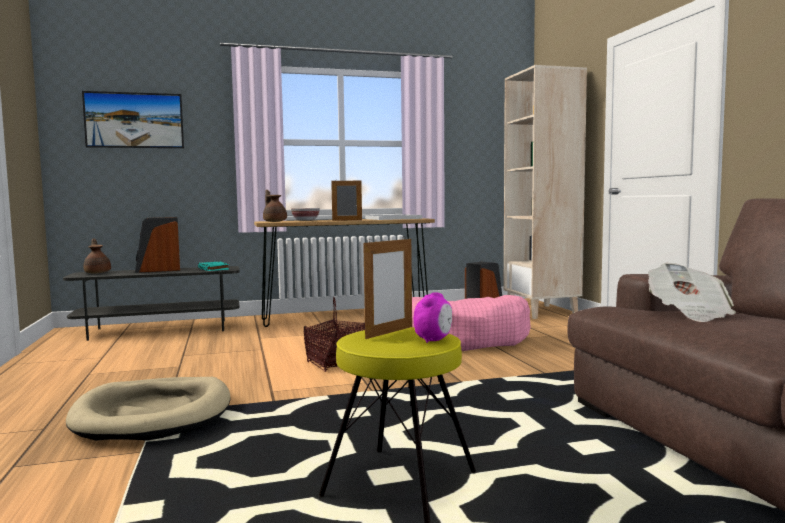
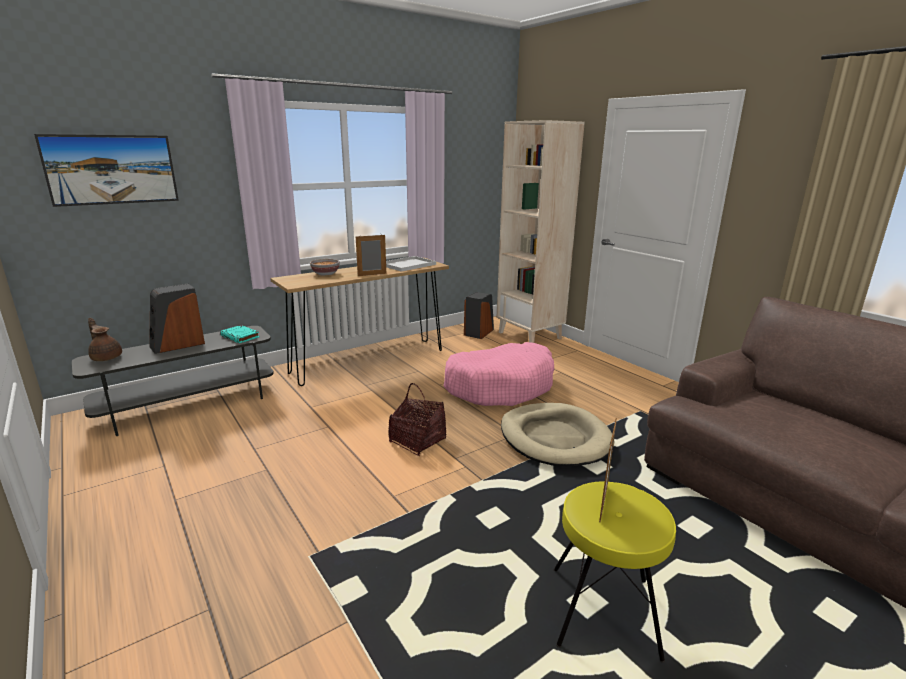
camera: 20 degrees left, 15 degrees up
(154, 414) = (309, 558): beige dog bed -> beige dog bed (554, 438)
(274, 221) = (300, 282): brown teapot -> none
(433, 340) = (654, 514): alarm clock -> none
(689, 313) = (761, 419): newspaper -> none

